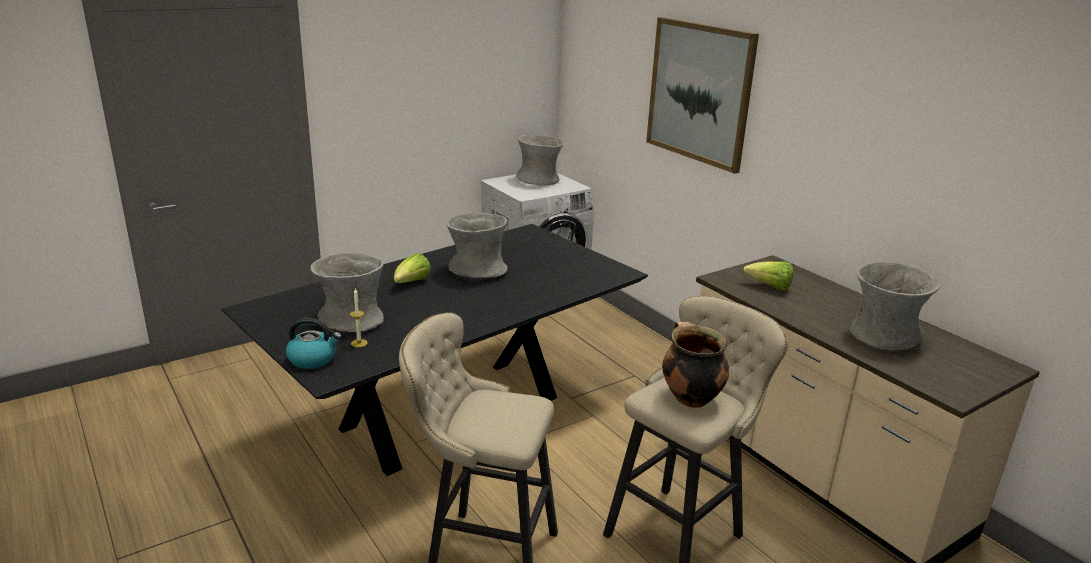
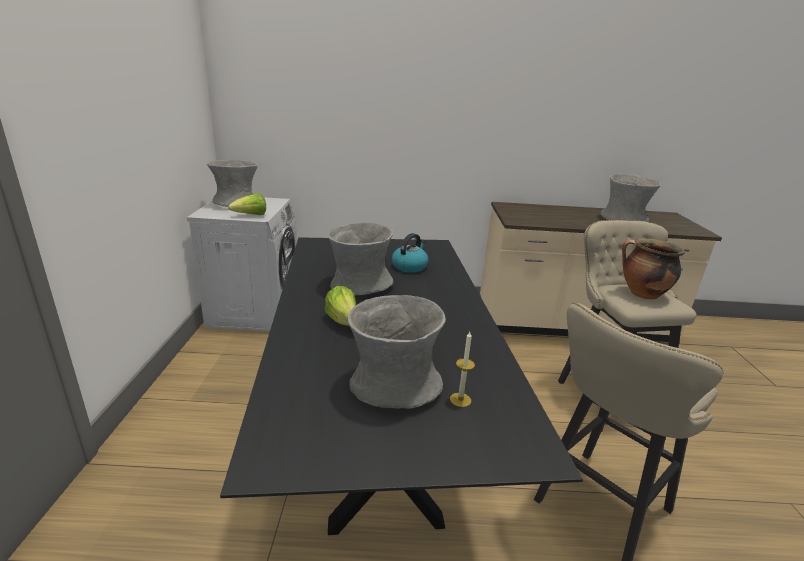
camera: 55 degrees left, 0 degrees up
(313, 359) = (478, 449): kettle -> kettle (409, 266)
(699, 92) = (404, 91): picture -> none
(770, 287) = (539, 216): lettuce -> lettuce (251, 215)

